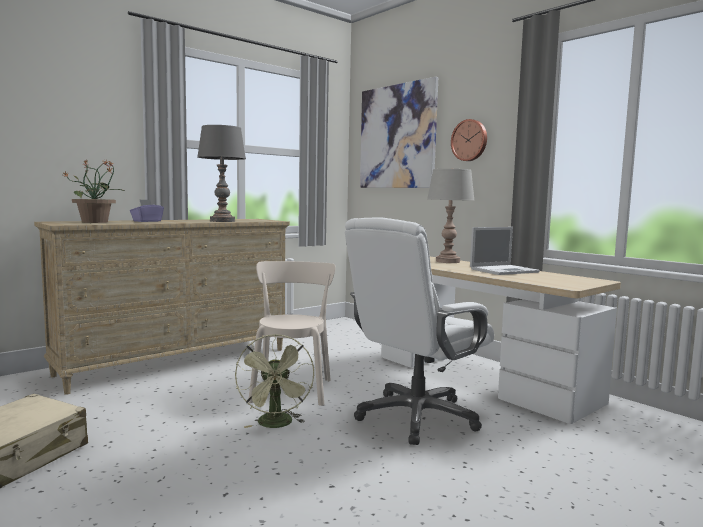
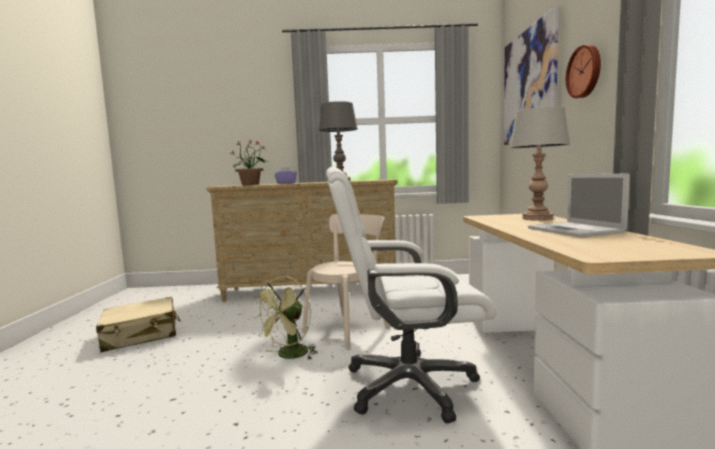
camera: 40 degrees right, 0 degrees up
(504, 270) = (576, 230): laptop -> laptop turned 60 degrees clockwise

